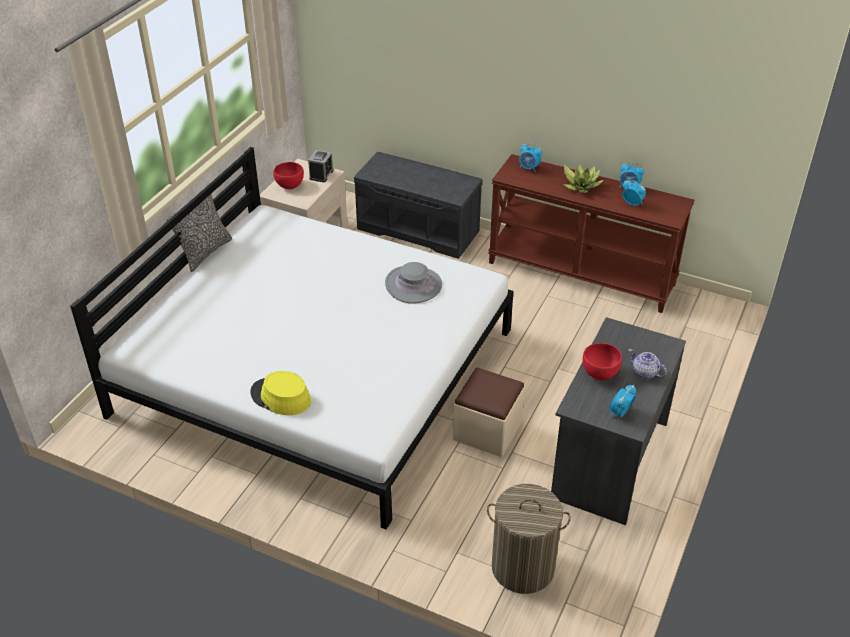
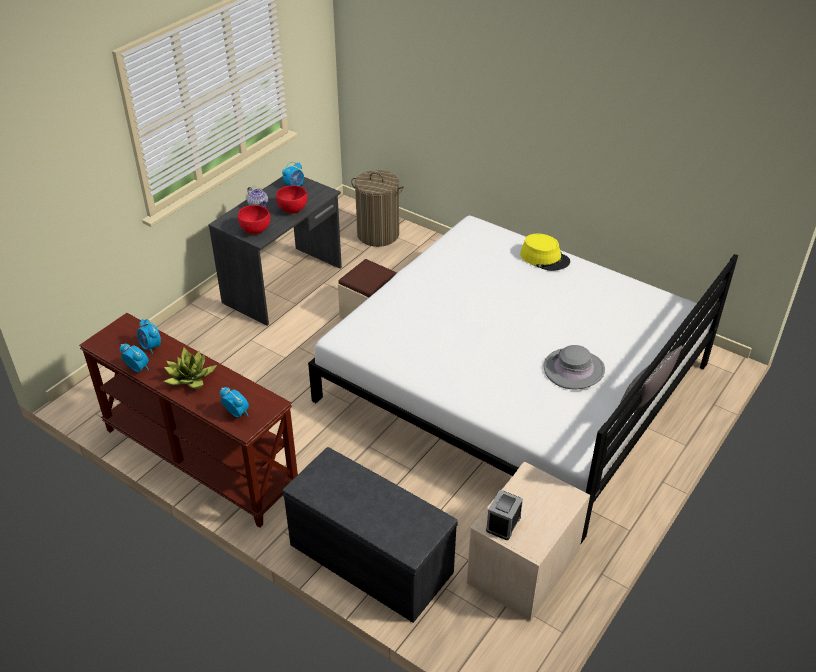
camera: 170 degrees left, 0 degrees up
(290, 185) = (547, 507): red bowl -> red bowl (255, 230)
(413, 285) = (414, 339): grey hat -> grey hat (573, 369)

